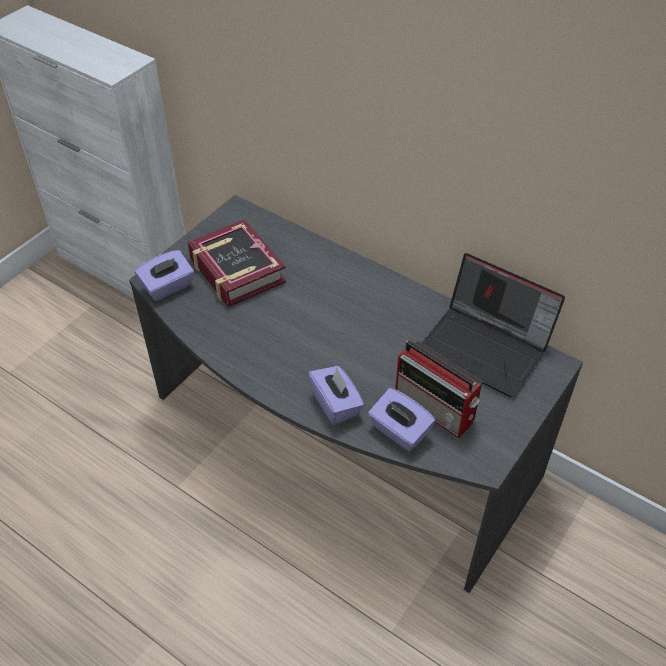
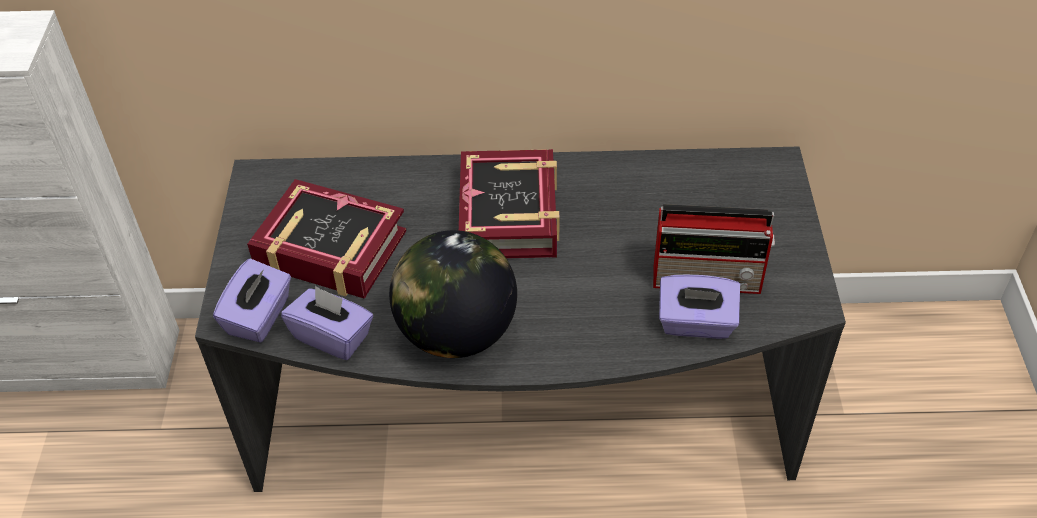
camera: 35 degrees left, 0 degrees up
(258, 355) = (457, 333): none -> globe
(336, 404) = (601, 336): purple tissue box -> purple tissue box (332, 336)
(352, 304) = (509, 214): none -> book
(486, 348) = (696, 183): laptop -> none

